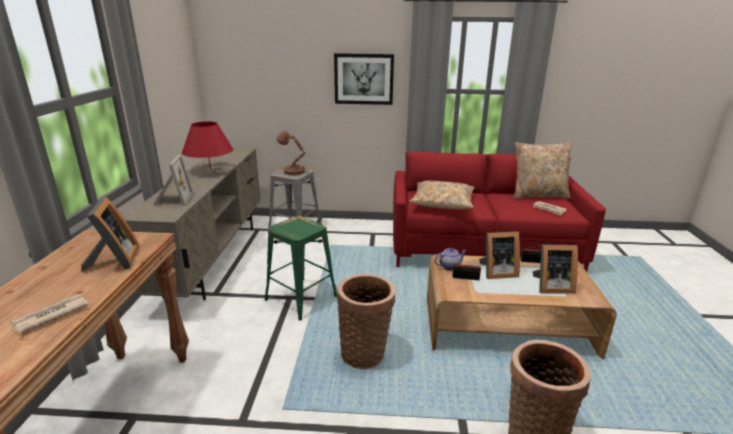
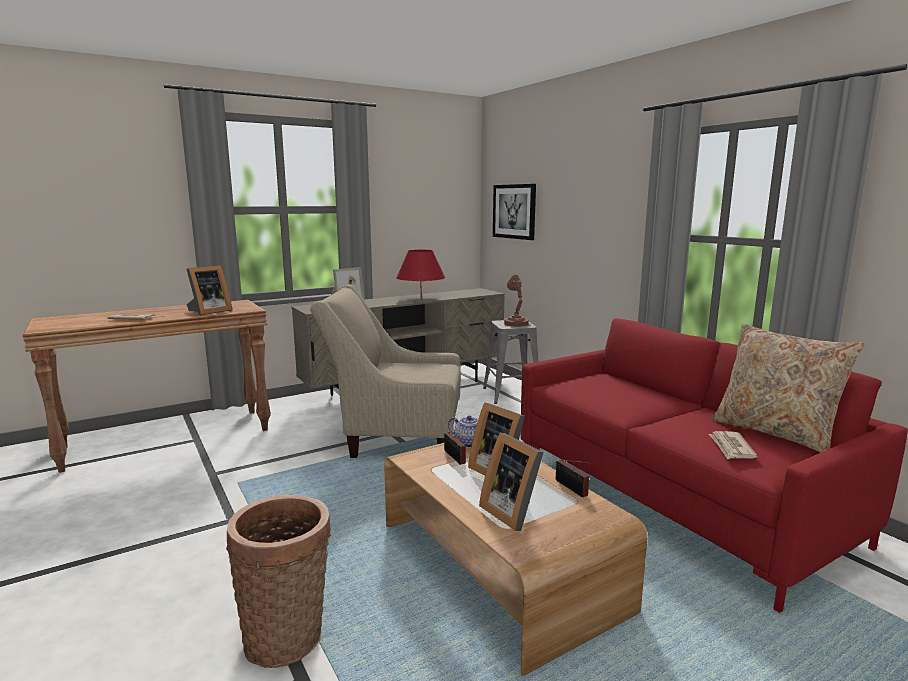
camera: 55 degrees right, 10 degrees down
(300, 298) = (395, 437): green stool -> beige armchair
(363, 79) = (607, 219): picture -> picture (514, 211)
(365, 353) = (344, 492): basket -> none
(442, 203) = (596, 390): beige pillow -> none

